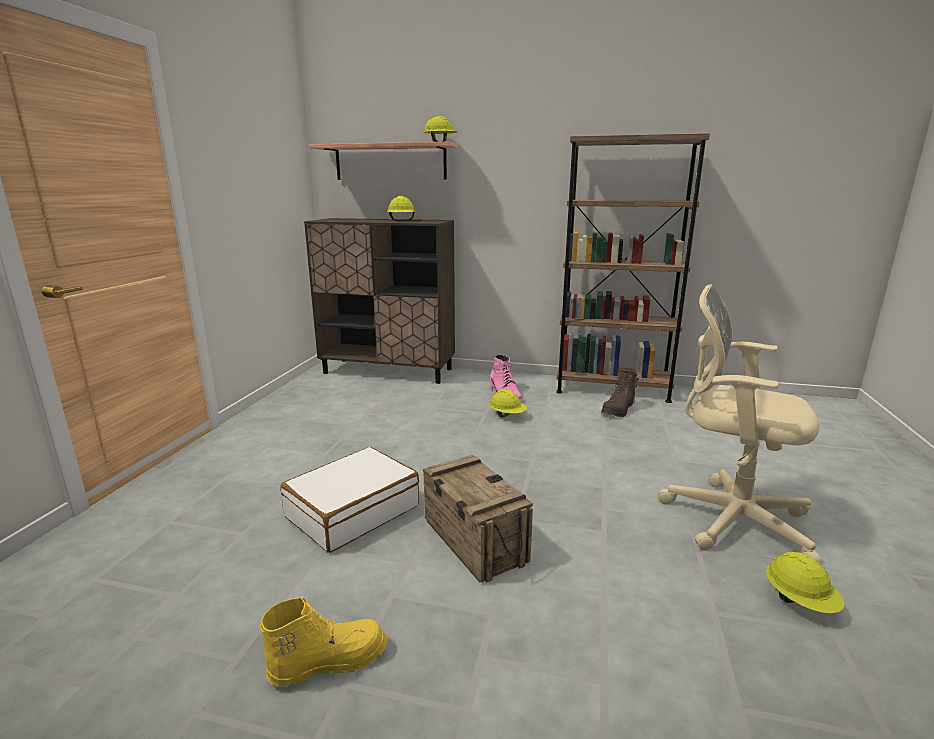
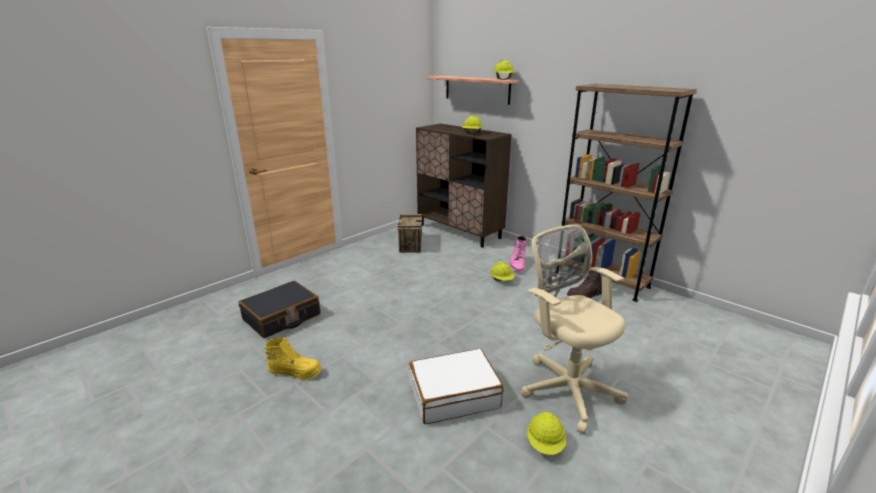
camera: 30 degrees right, 5 degrees up
(203, 570) = (282, 317): none -> black suitcase
(352, 511) = (362, 311): white suitcase -> white suitcase (454, 395)
(473, 540) = (403, 345): crate -> crate (410, 243)

